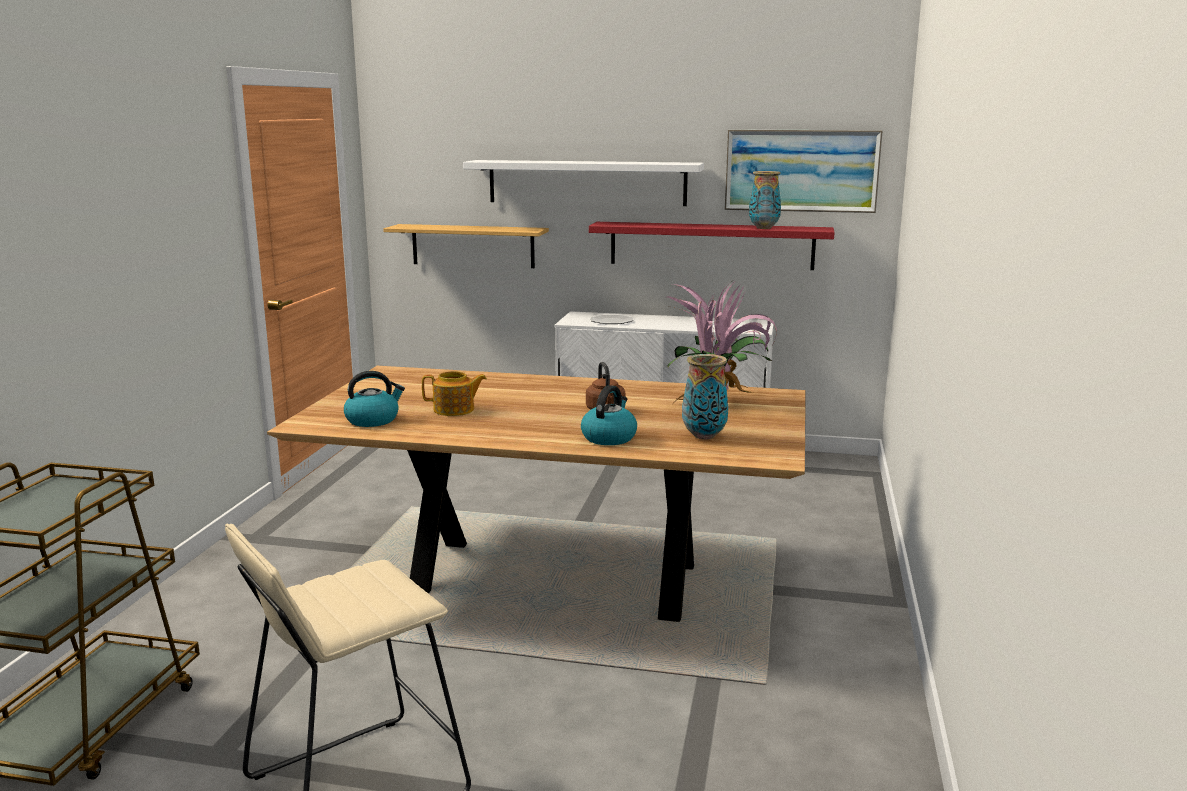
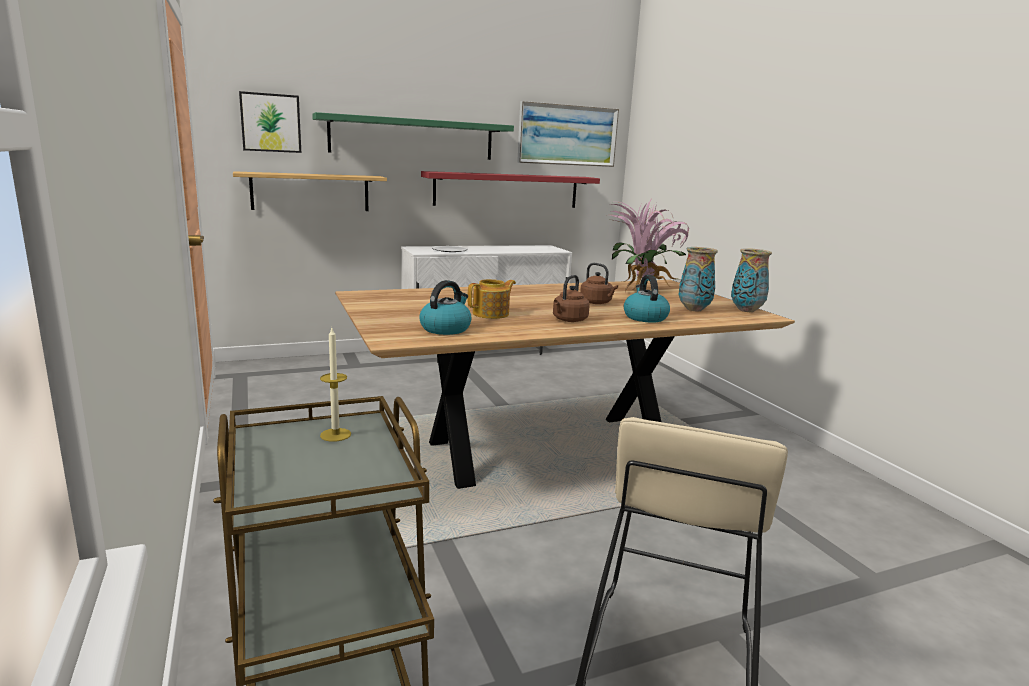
camera: 35 degrees left, 0 degrees up
(89, 494) = (335, 435): none -> candle
(433, 172) = (270, 123): none -> picture
(514, 428) = (569, 320): none -> brown kettle
(586, 182) = (413, 138): white shelf -> green shelf
(764, 228) = (552, 176): vase -> vase (747, 310)

